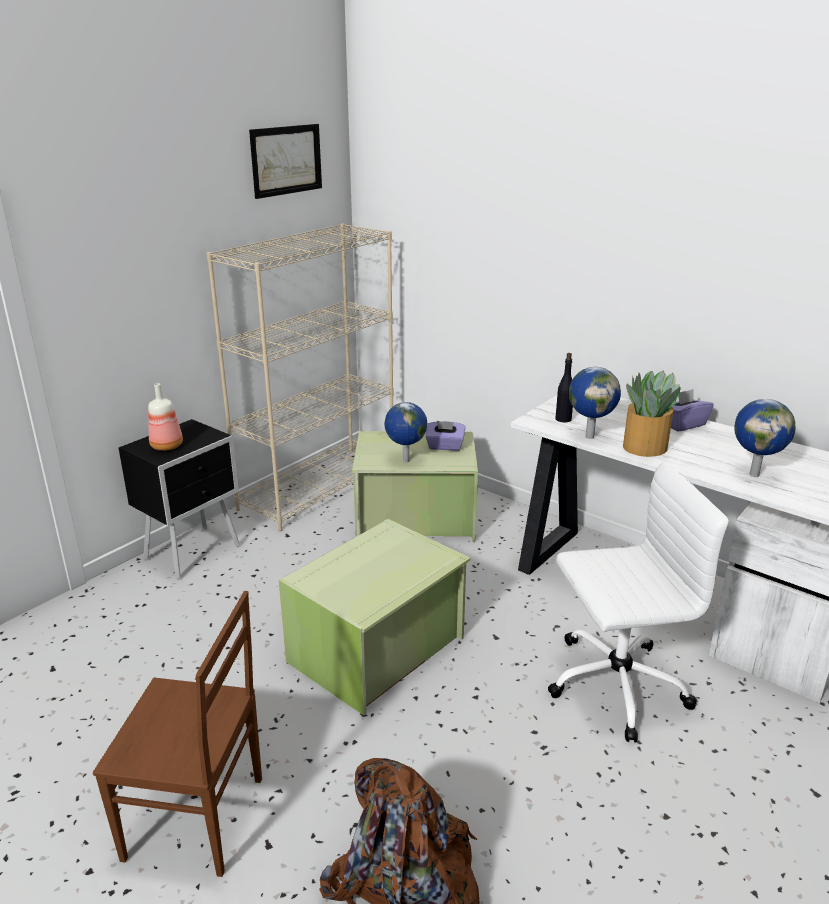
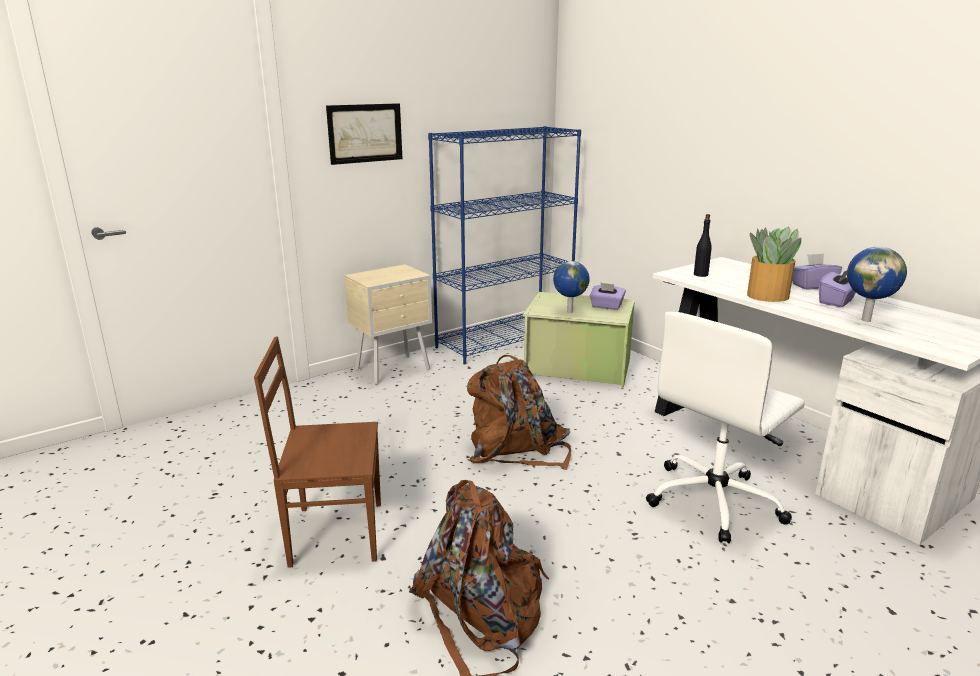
camera: 15 degrees right, 5 degrees down
(168, 446) = (380, 276): bottle -> none
(195, 552) = (394, 370): black nightstand -> beige nightstand
(196, 820) = (335, 532): brown chair -> brown chair turned 150 degrees clockwise
(286, 160) = (501, 69): picture -> picture (365, 133)
(319, 487) = (505, 340): beige bookcase -> blue bookcase
(379, 650) = (516, 449): green storage box -> brown backpack
(589, 436) = (719, 286): globe -> none
(614, 684) = (715, 501): white office chair -> white office chair turned 135 degrees clockwise
(715, 448) = (836, 301): none -> purple tissue box

